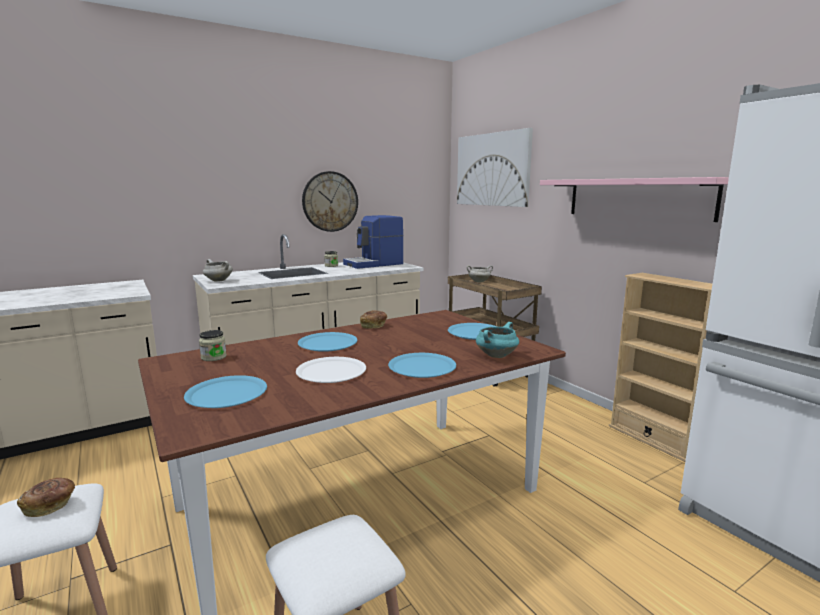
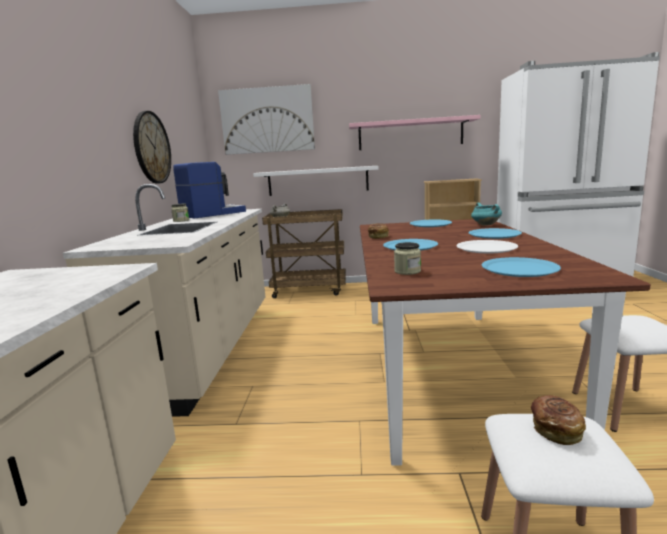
camera: 55 degrees left, 0 degrees up
(218, 281) = (147, 244): white cooking pot -> none
(374, 264) = (212, 214): coffee machine -> coffee machine turned 135 degrees counterclockwise
(527, 246) = (318, 181): none -> white shelf

